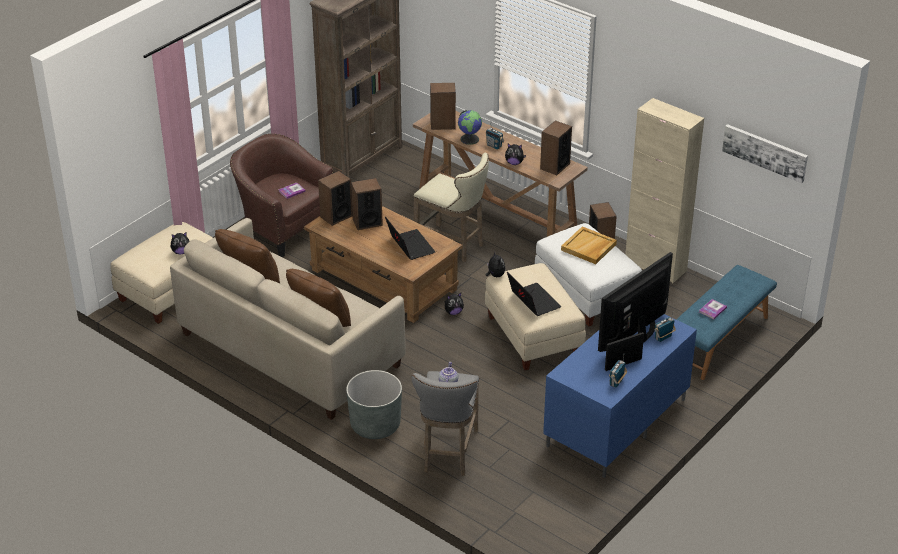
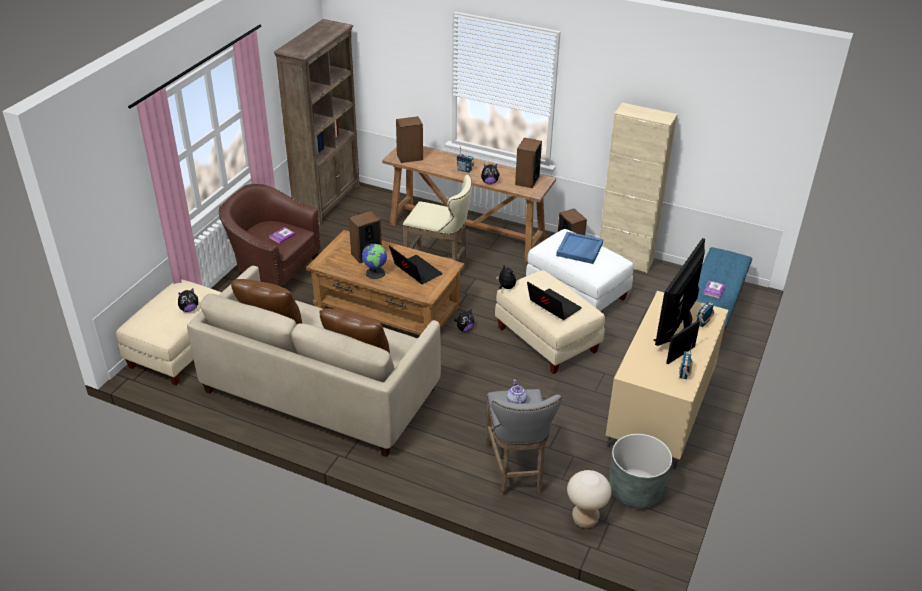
camera: 15 degrees left, 0 degrees up
(336, 216) = (334, 253): speaker -> none
(375, 425) = (433, 454): grey planter -> grey planter (635, 491)
(470, 139) = (440, 167): globe -> globe (375, 273)
(495, 505) = (585, 519): none -> beige stool
(588, 247) = (580, 250): beige tray -> blue tray
(617, 424) = (661, 412): blue tv stand -> beige tv stand
(765, 152) = (740, 138): picture -> none

